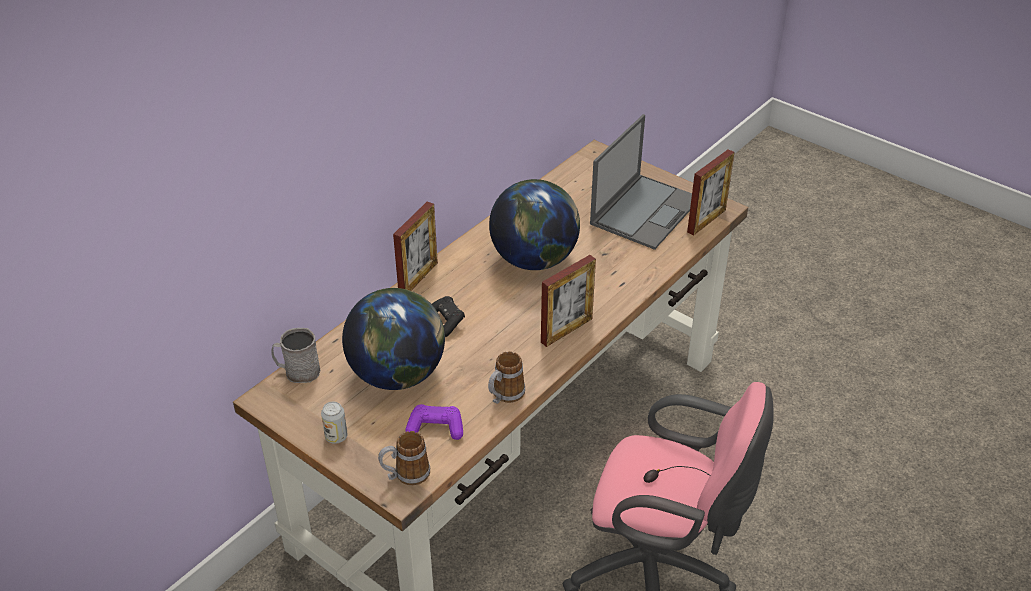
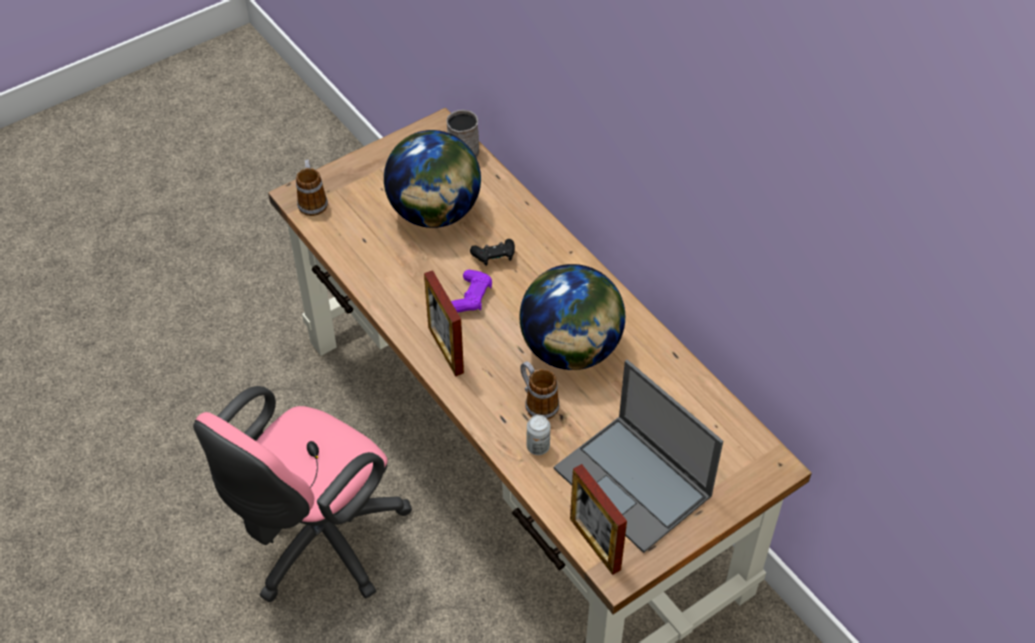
camera: 105 degrees right, 10 degrees up
(336, 436) = (375, 164): can -> can (538, 447)
(418, 278) = (569, 247): picture frame -> none
(436, 428) = (356, 228): purple game controller -> purple game controller (471, 297)
(504, 396) = (374, 282): mug -> mug (537, 402)

